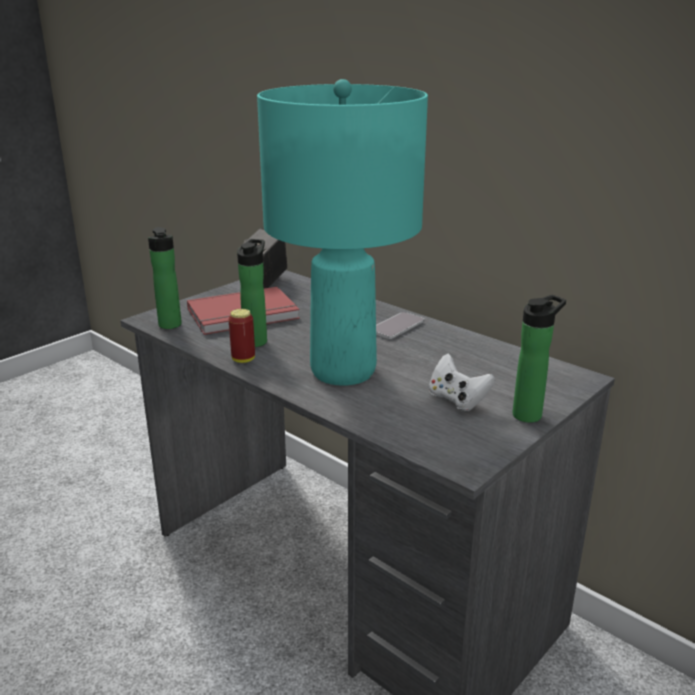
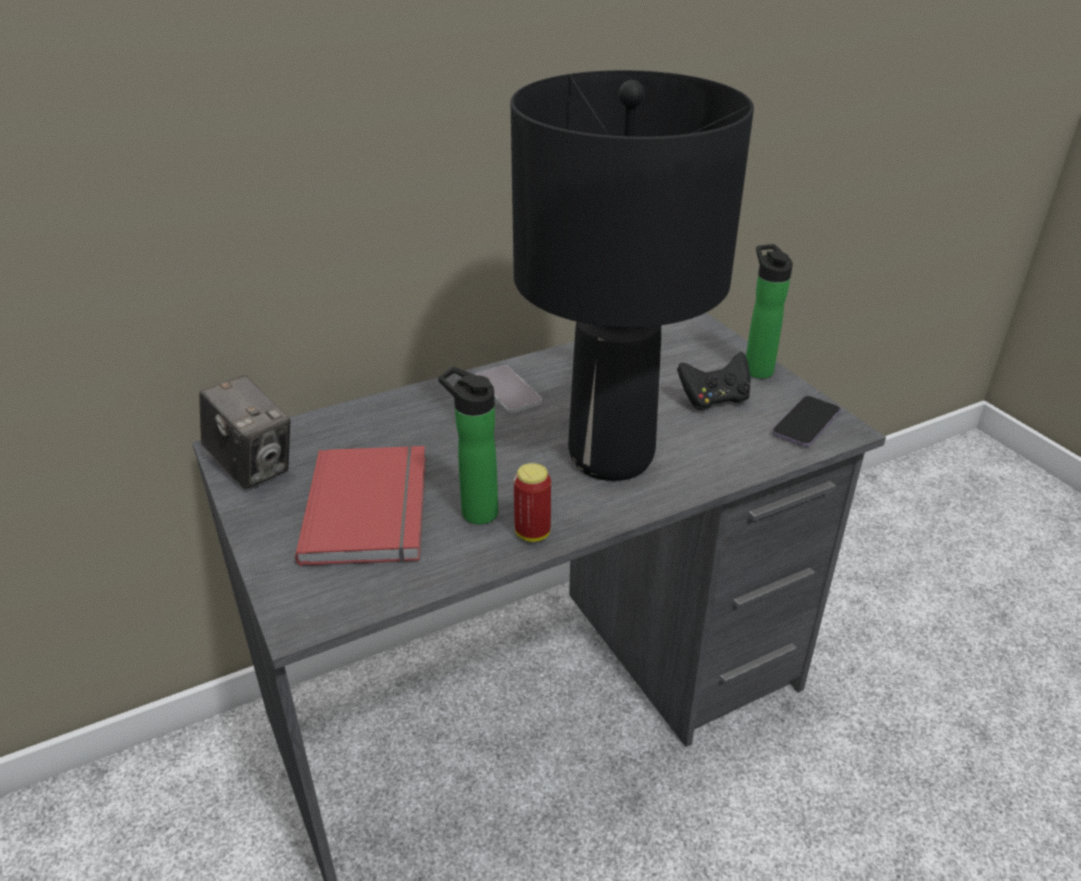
camera: 70 degrees left, 10 degrees up
(170, 326) = (355, 594): bottle -> none
(344, 371) = (611, 455): turquoise table lamp -> black table lamp
(457, 400) = (714, 400): white game controller -> black game controller
(457, 445) = (806, 423): none -> phone

